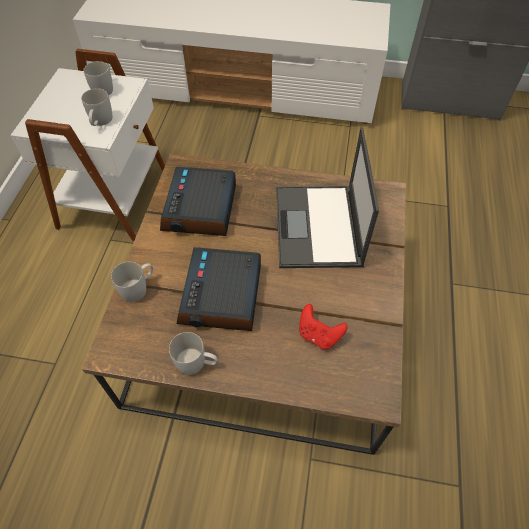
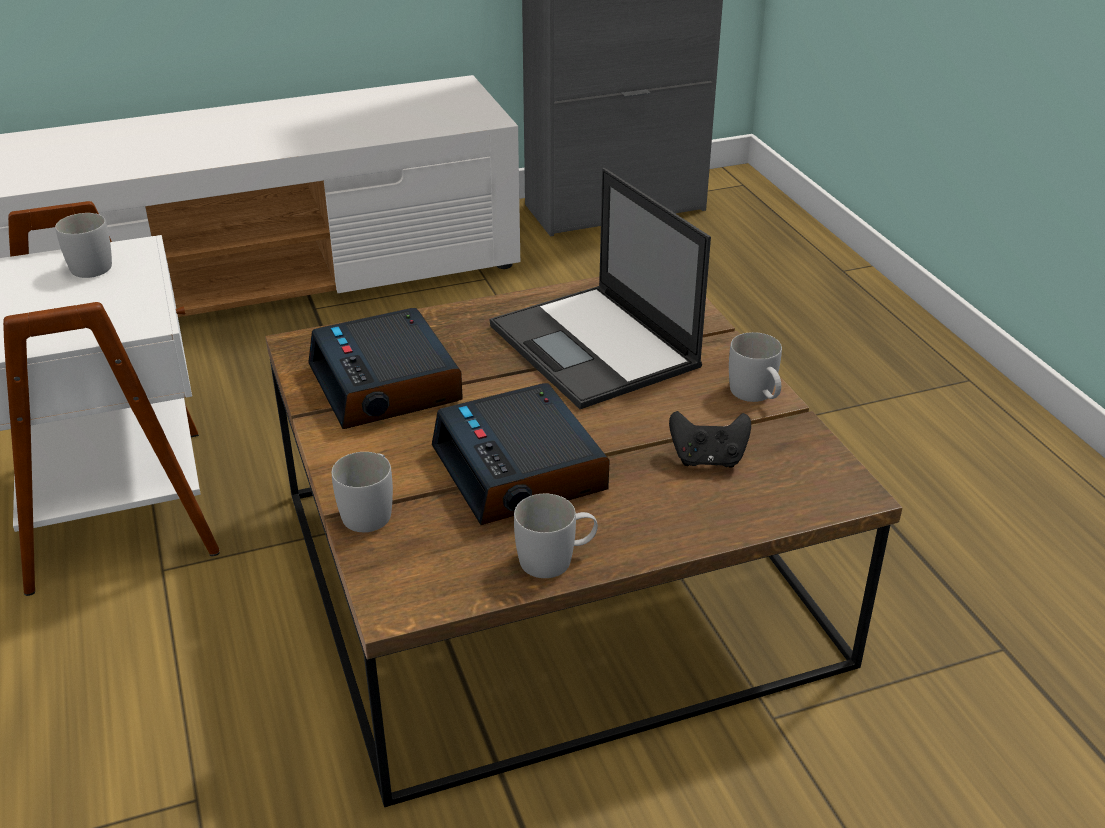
camera: 30 degrees left, 20 degrees down
(100, 122) = (127, 306): white mug -> white mug (756, 396)
(318, 335) = (708, 459): red game controller -> black game controller

